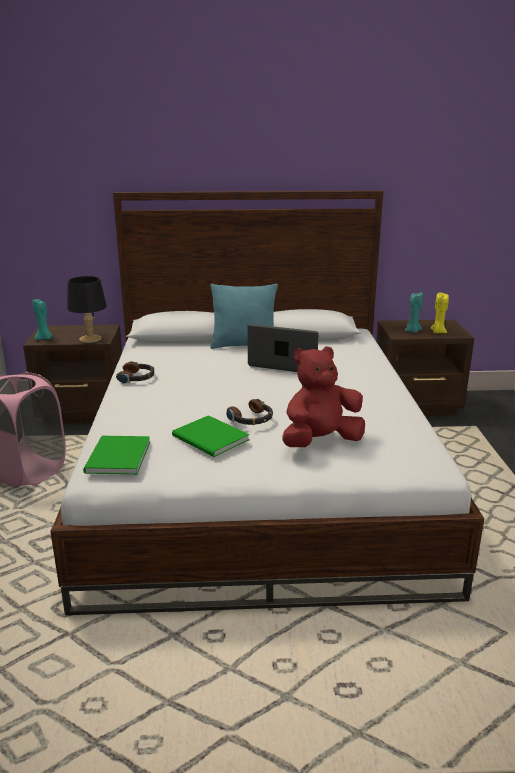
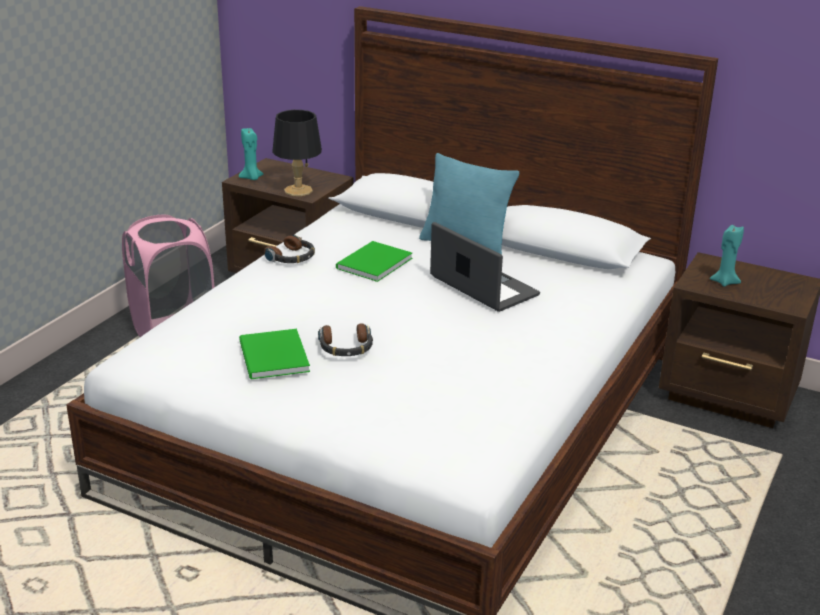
camera: 30 degrees right, 5 degrees up
(116, 458) = (162, 348): green book -> green book (371, 263)
(320, 441) = (388, 400): red plush toy -> none
(438, 332) = (761, 294): yellow candle -> none

